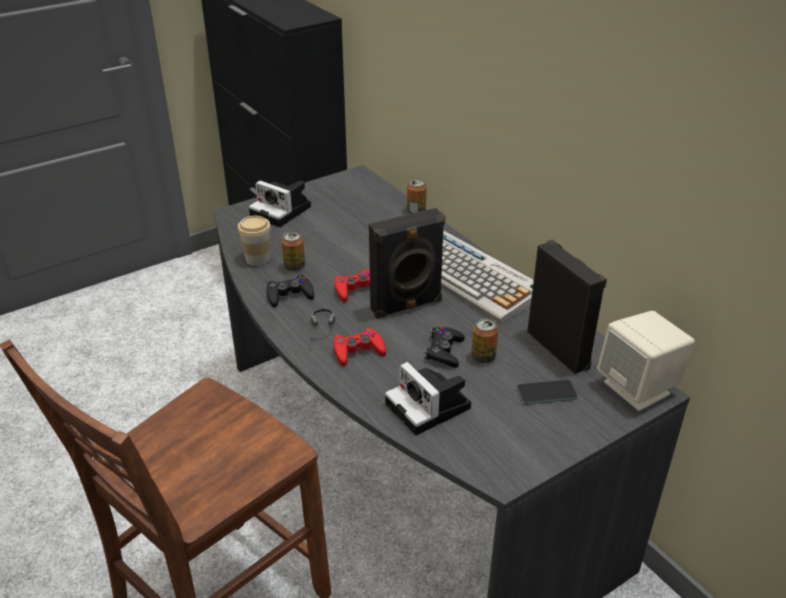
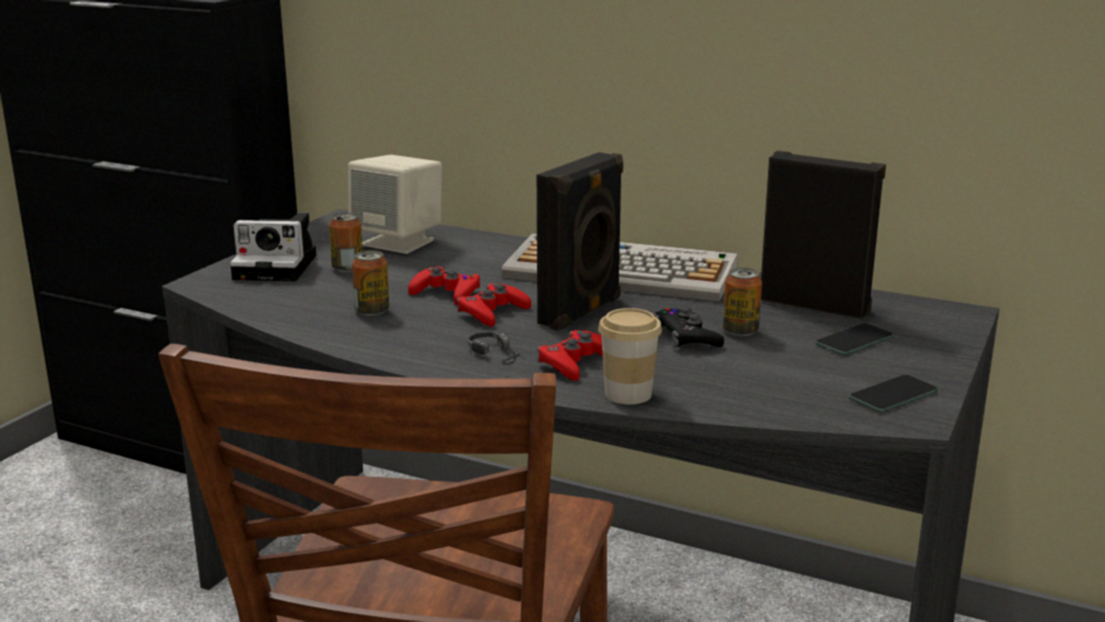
camera: 30 degrees left, 15 degrees down
(257, 259) = (304, 315): cup -> cup (628, 394)
(289, 295) = (403, 337): black game controller -> none
(348, 263) = (446, 293): none -> red game controller
(416, 211) = (473, 234): can -> can (347, 268)
(430, 407) = (742, 386): camera -> none
(514, 452) = (893, 395): none -> phone
(638, 388) = (941, 314): beige speaker -> beige speaker (399, 242)

